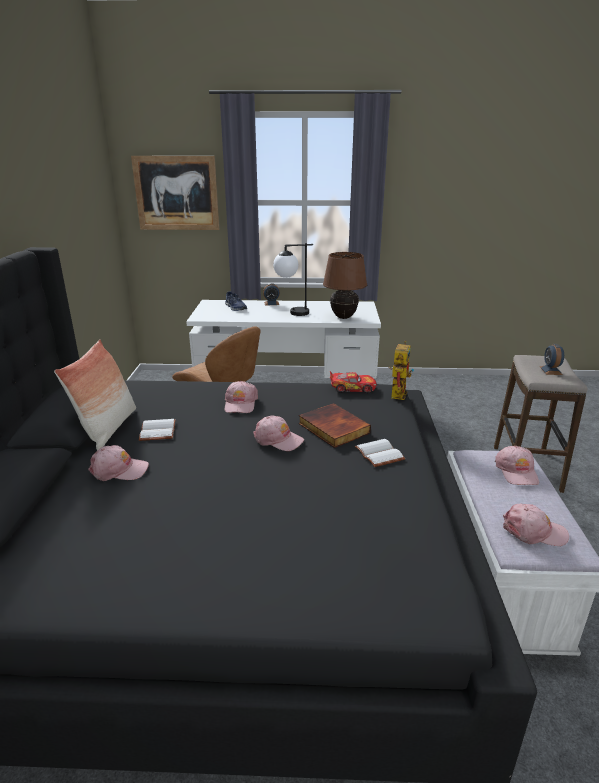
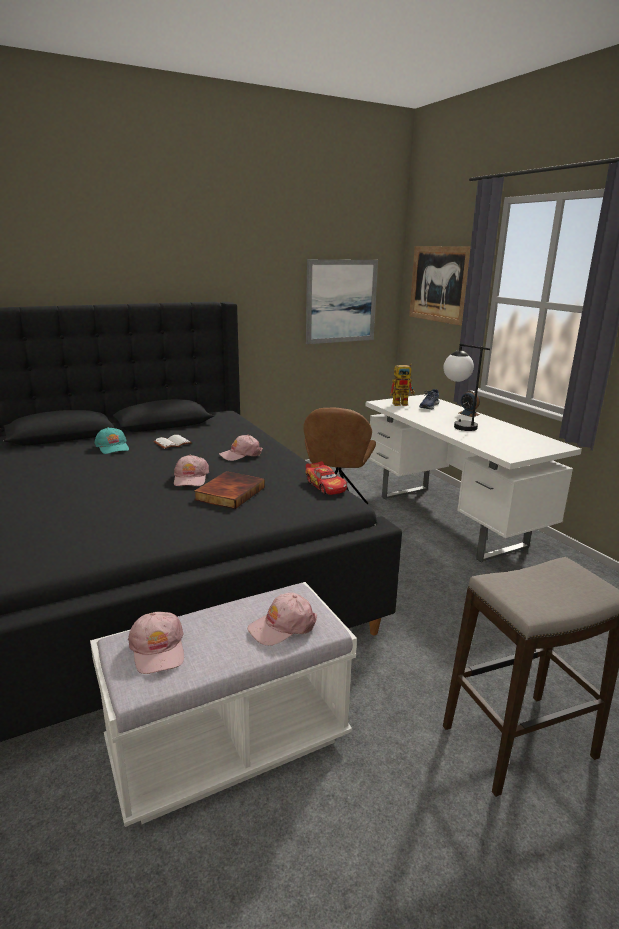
camera: 60 degrees right, 5 degrees down
(91, 224) = (341, 301): none -> picture
(108, 428) = (164, 431): pillow -> none
(119, 470) = (113, 447): pink cap -> turquoise cap
(343, 317) = (492, 445): brown table lamp -> none
(380, 454) = (197, 519): white book -> none
(397, 393) = (342, 507): toy robot -> toy robot (403, 403)
(550, 370) = (544, 588): alarm clock -> none

